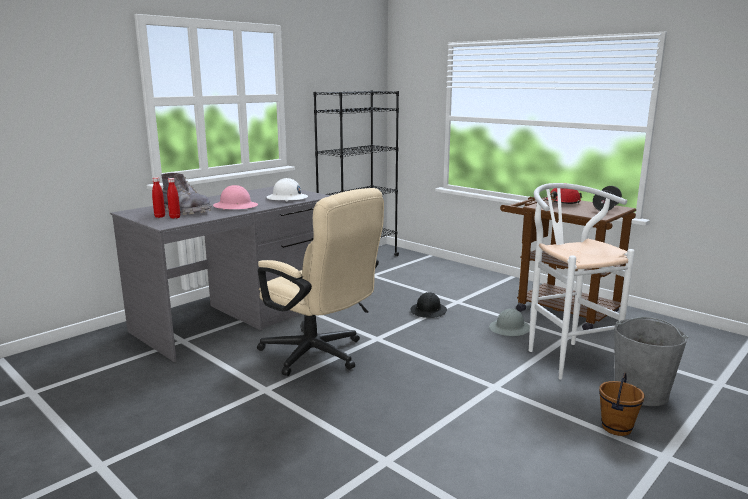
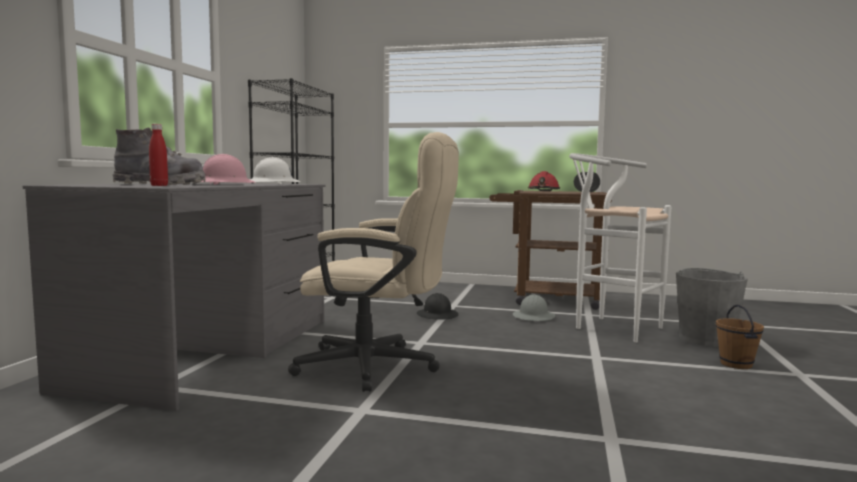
camera: 30 degrees left, 10 degrees down
(160, 216) = (130, 185): red bottle -> none

